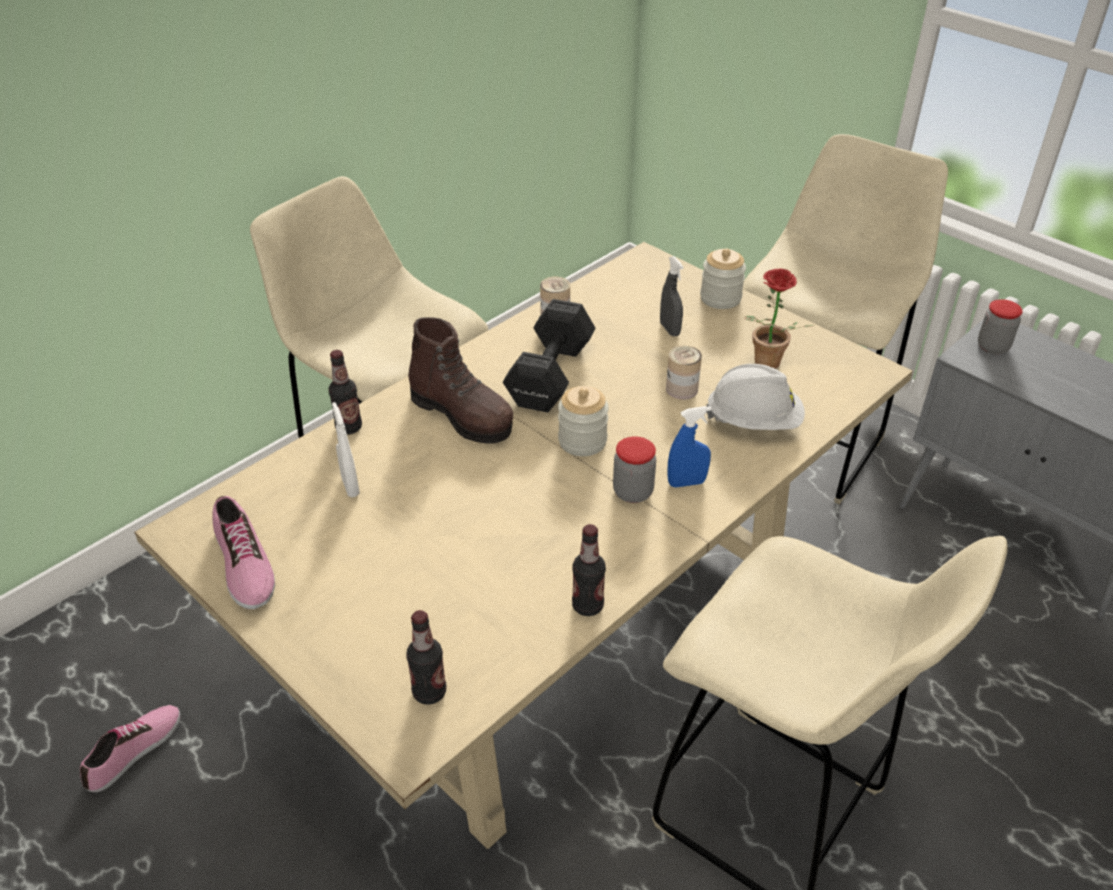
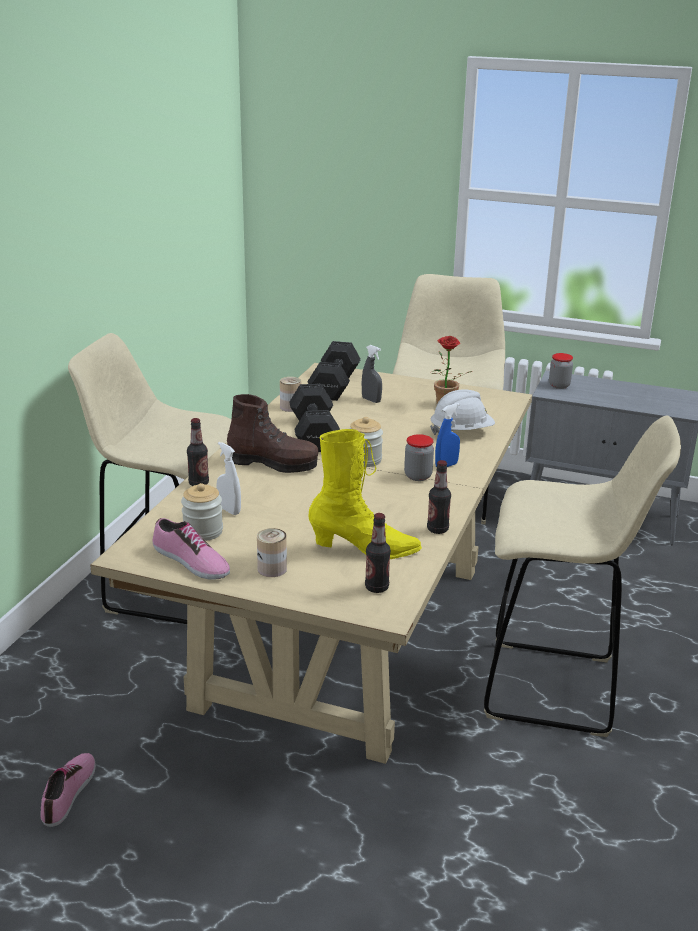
camera: 25 degrees left, 15 degrees down
(464, 613) = (364, 549): none -> yellow boot
(641, 290) = (335, 385): none -> black dumbbell
(681, 389) = (404, 426): can -> can (272, 569)
(720, 298) = (390, 381): jar -> jar (203, 531)

